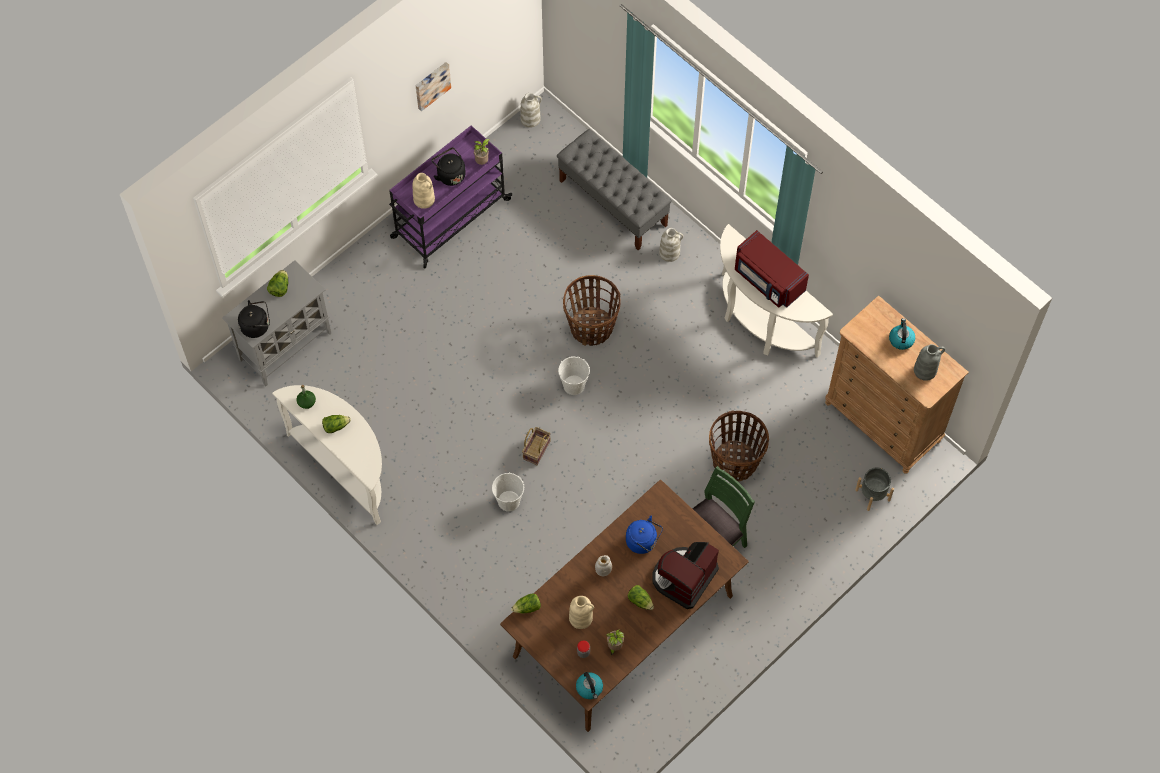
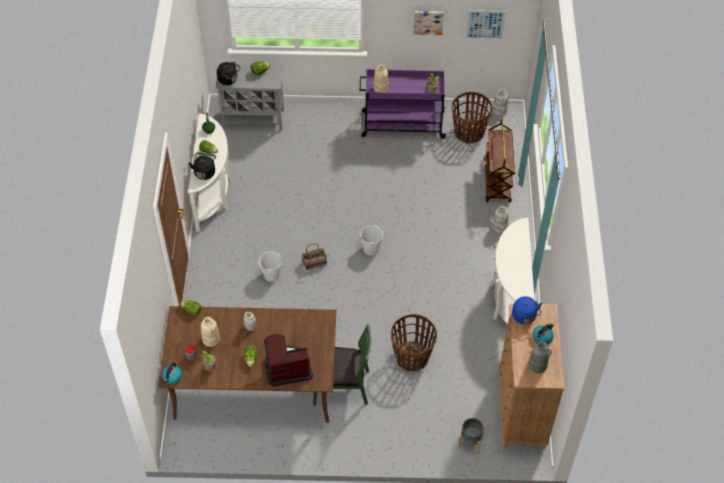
camera: 45 degrees right, 10 degrees down
(450, 174) = (407, 87): black kettle -> black kettle (205, 172)
(491, 41) = (485, 24): none -> picture
(591, 327) = (414, 229): basket -> basket (469, 133)
(613, 203) = (497, 181): grey bench -> brown cart
(643, 542) = (288, 331): blue kettle -> blue kettle (524, 317)
(768, 280) = (517, 262): red microwave -> none

